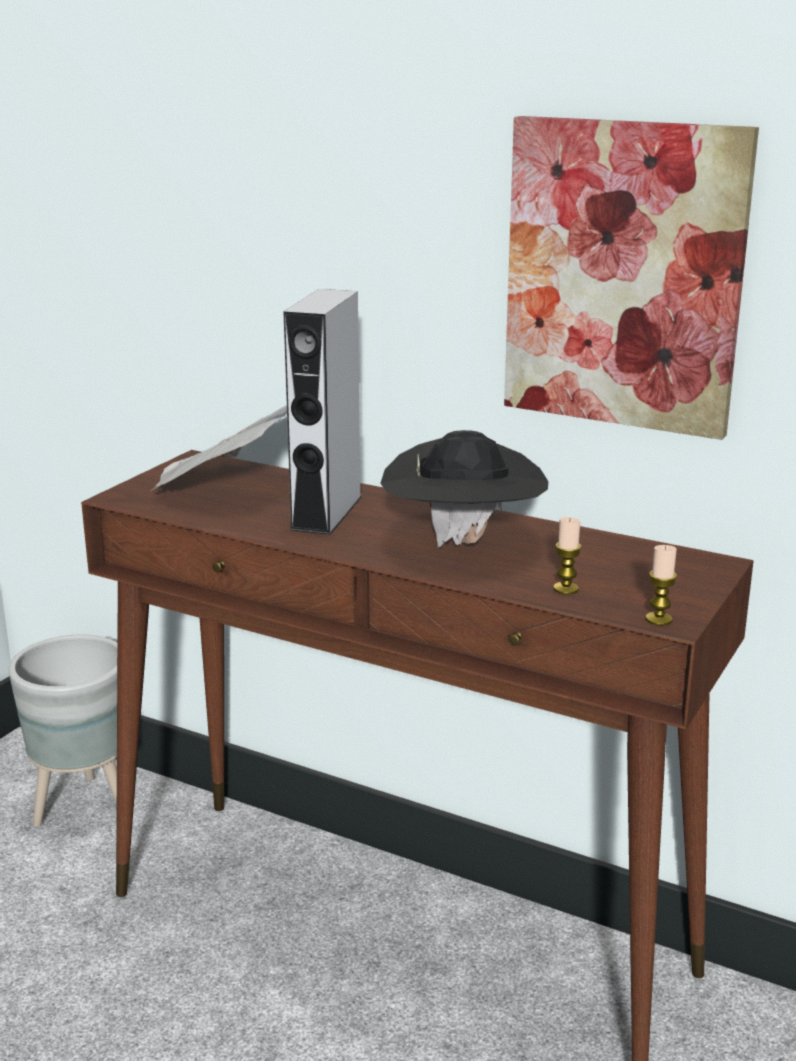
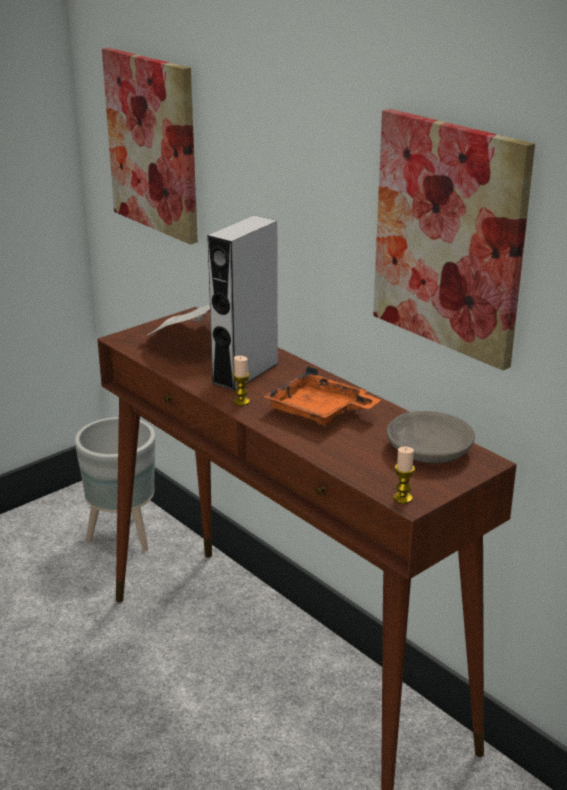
camera: 20 degrees right, 5 degrees up
(99, 231) = (153, 144): none -> picture
(463, 541) = (319, 412): black hat -> orange tray
(566, 589) = (358, 462): candle -> candle (241, 401)
(636, 561) = (428, 449): none -> grey bowl

